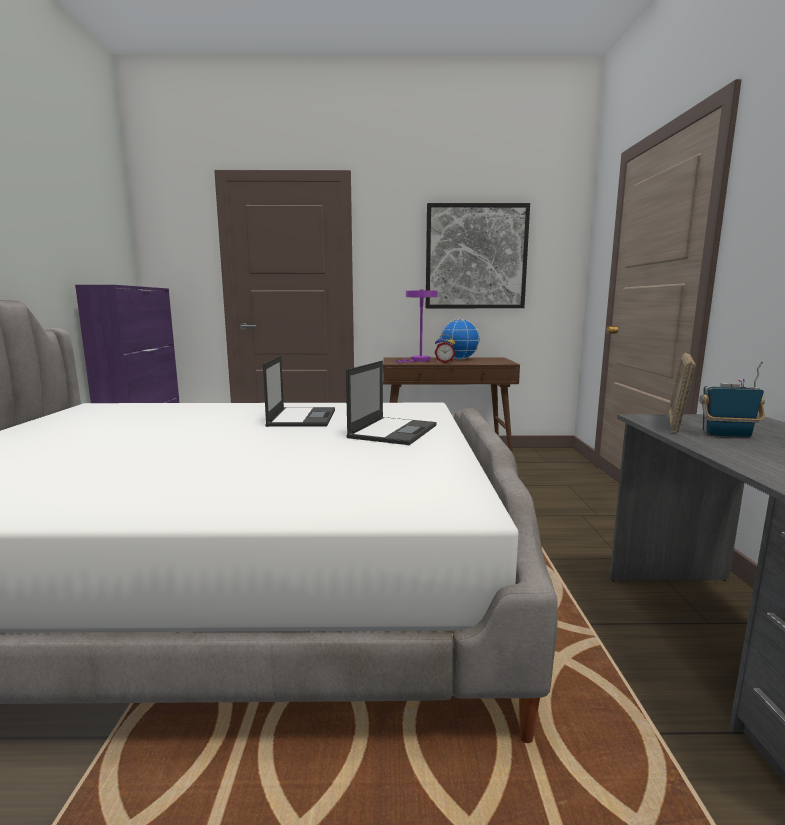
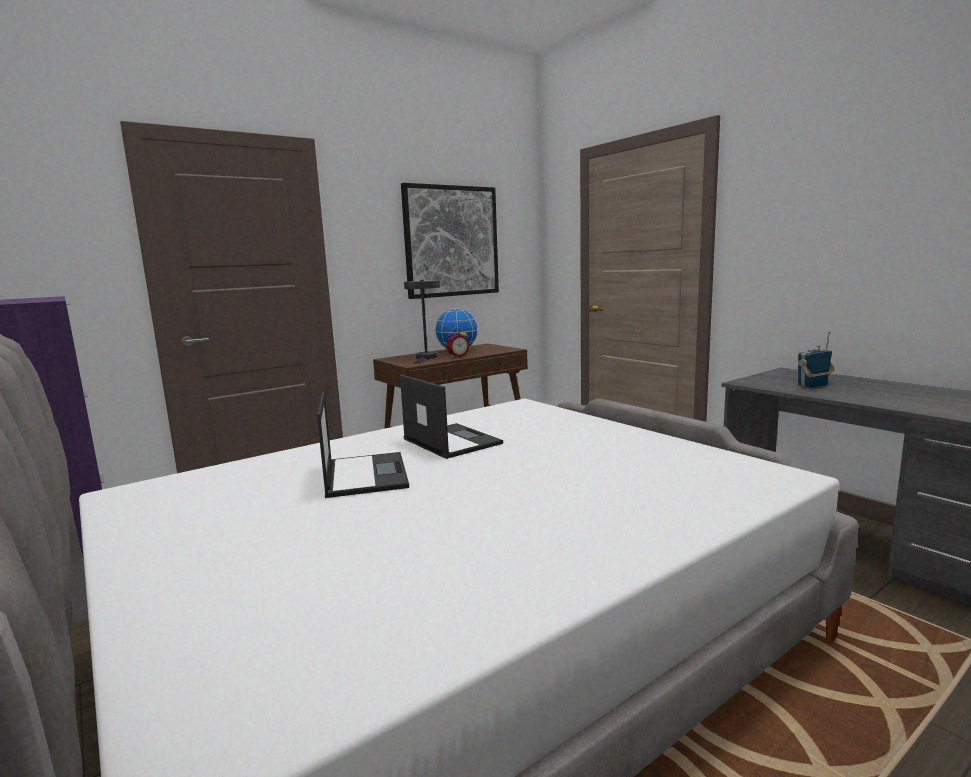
camera: 35 degrees left, 0 degrees up
(393, 431) = (570, 433): laptop -> laptop (365, 474)
(418, 360) = (425, 358): purple table lamp -> grey table lamp
(676, 424) = (772, 383): picture frame -> none

